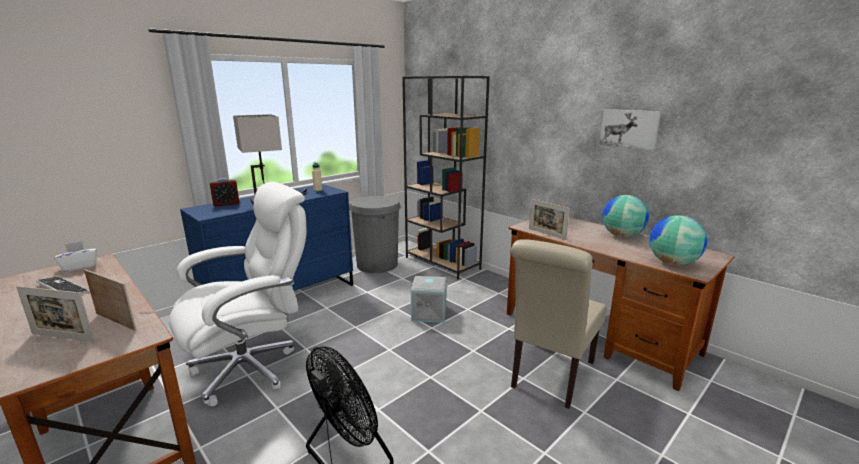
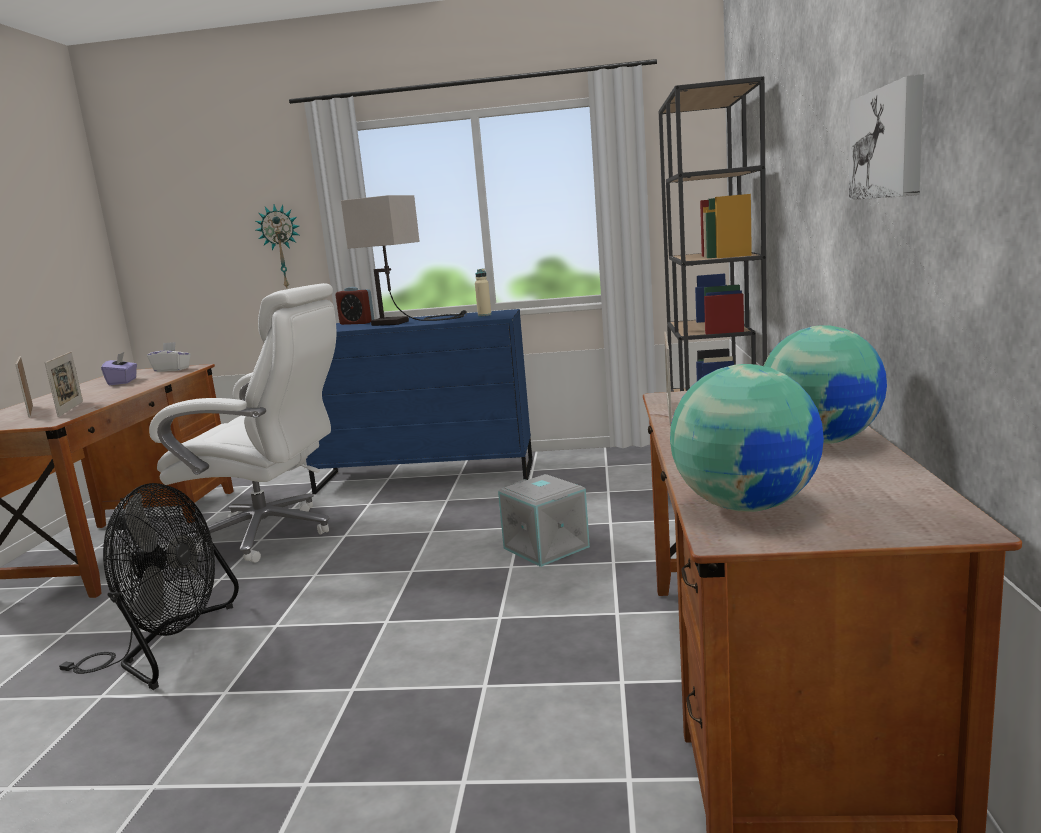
camera: 50 degrees right, 5 degrees down
(63, 288) = (123, 382): keyboard -> purple tissue box
(132, 147) = (281, 247): none -> wall clock
(377, 264) = (610, 465): grey trash can -> none
(550, 377) = (525, 707): beige chair -> none

